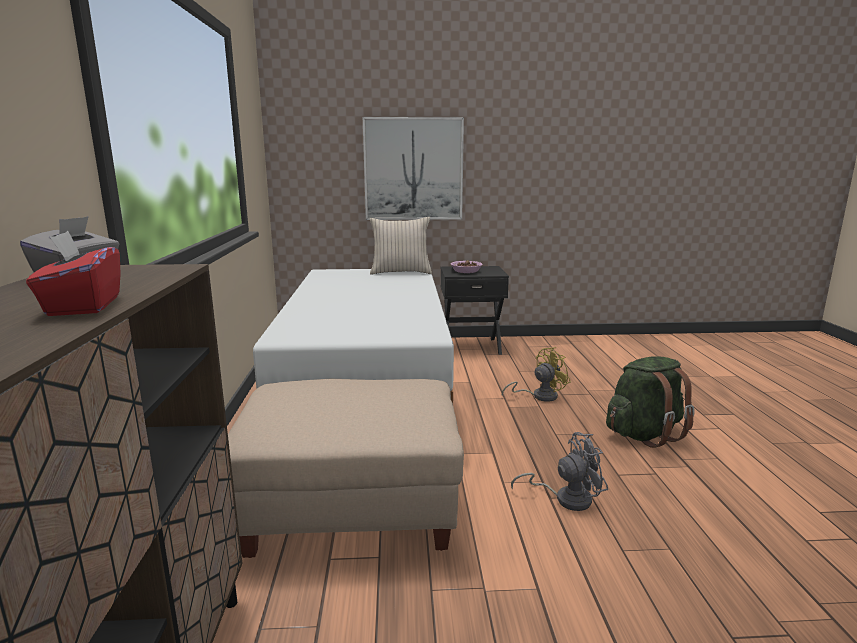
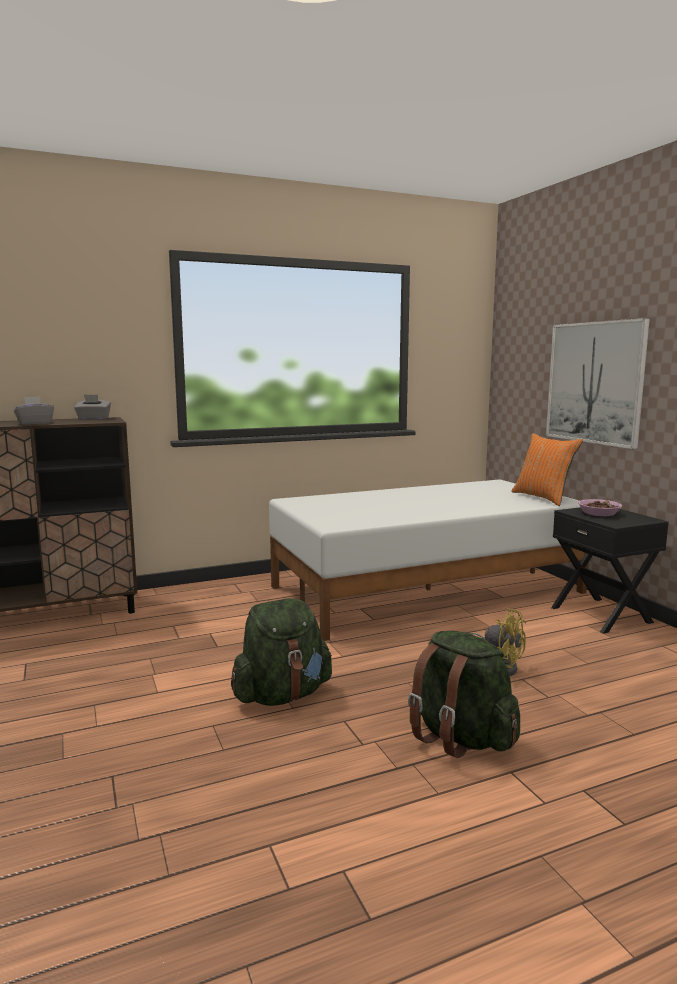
camera: 70 degrees right, 5 degrees down
(83, 306) = (35, 423): red tissue box -> grey tissue box
(352, 507) = (229, 621): beige ottoman -> none
(400, 272) = (543, 498): beige pillow -> orange pillow
(566, 498) = (282, 695): grey fan -> green backpack

